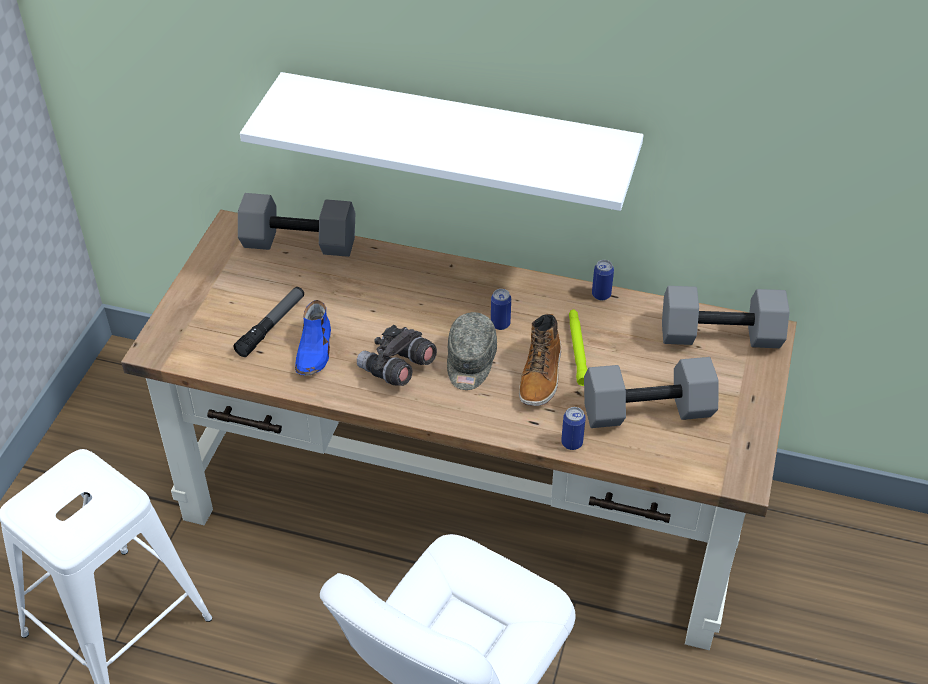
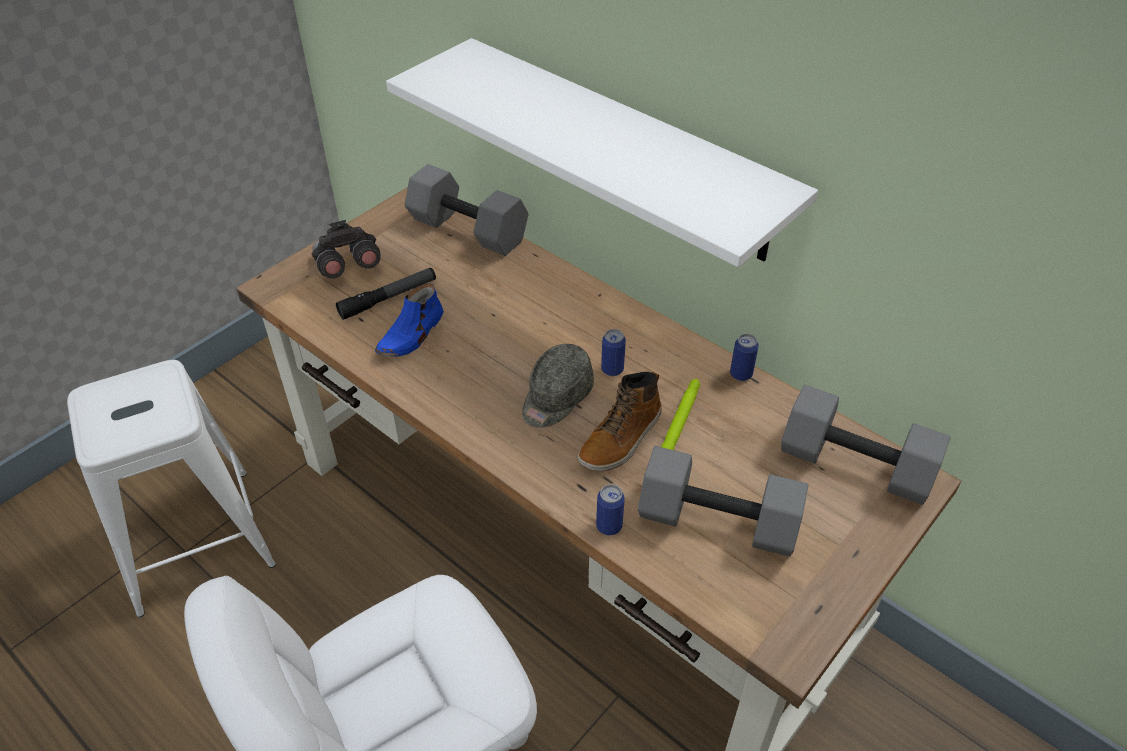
camera: 25 degrees right, 0 degrees up
(396, 369) = (477, 380): grey binoculars -> grey binoculars (347, 267)

